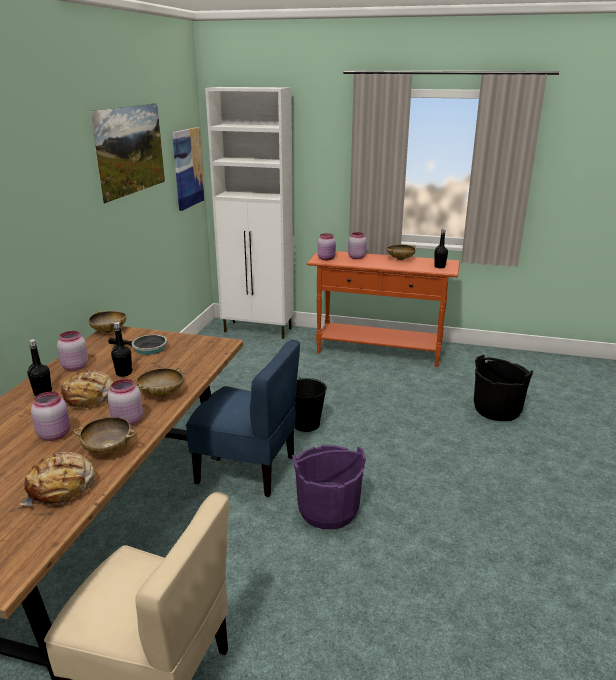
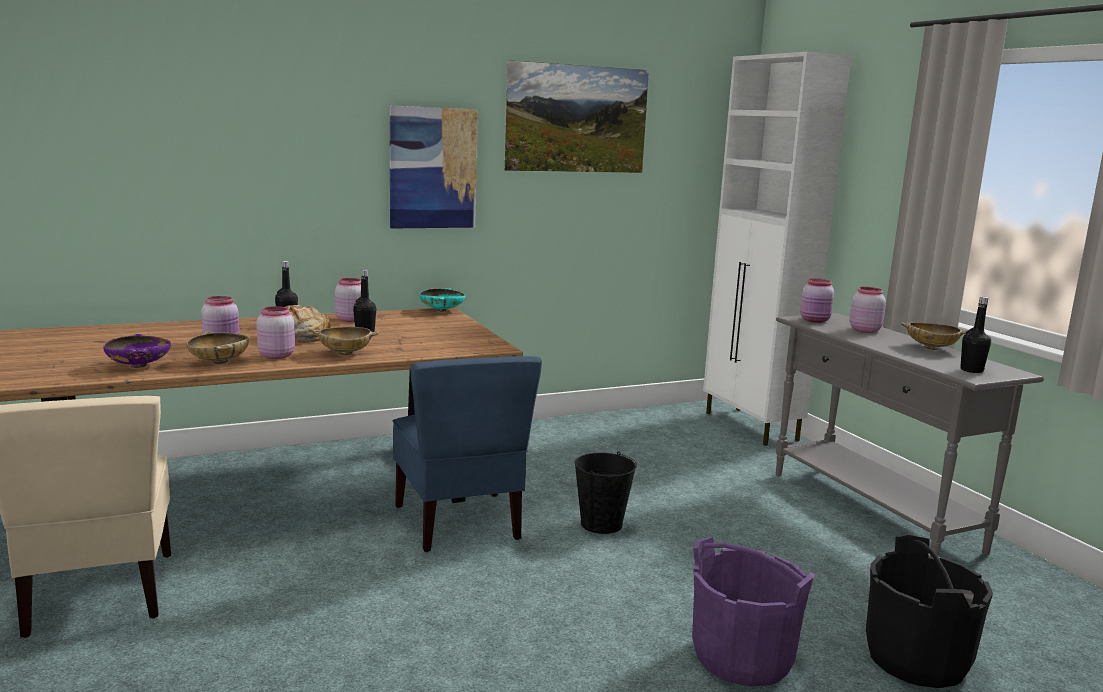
camera: 50 degrees right, 10 degrees down
(62, 488) = (139, 366): bread -> purple bowl
(109, 330) = (442, 310): beige bowl -> turquoise bowl
(146, 348) = (429, 328): frying pan -> none
(188, 168) = (704, 167): picture -> picture (433, 168)
(328, 510) = (448, 596): purple bucket -> purple bucket (742, 657)
(379, 352) = (872, 512): orange console table -> grey console table

